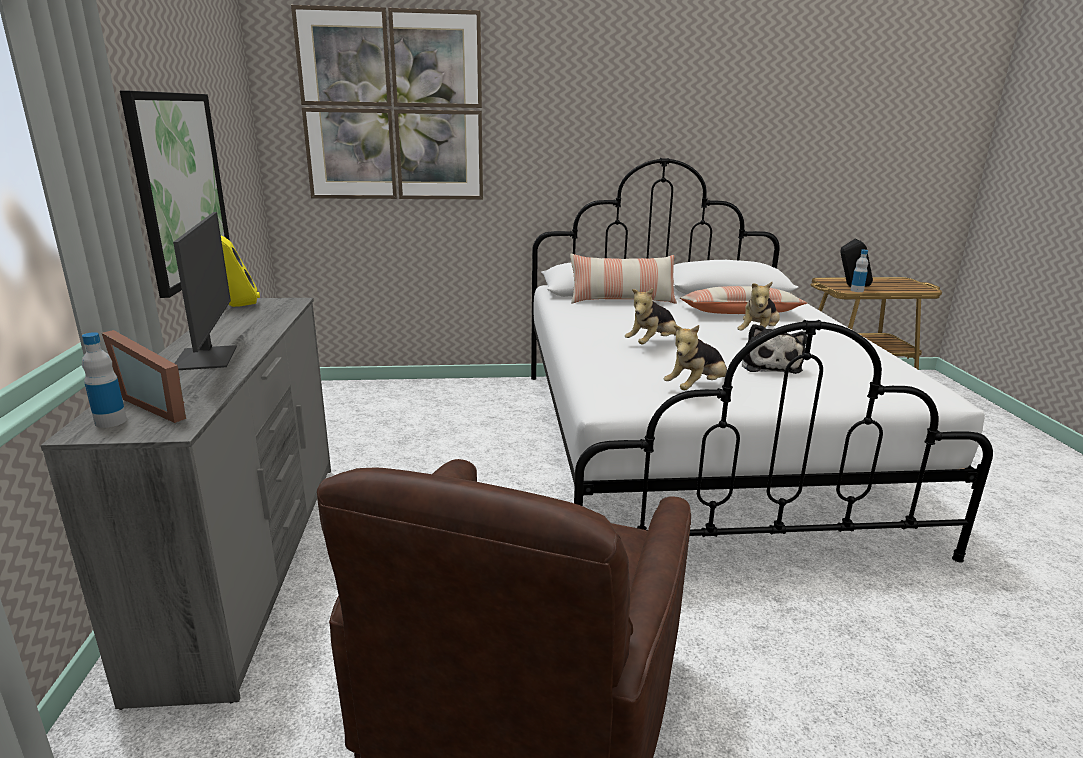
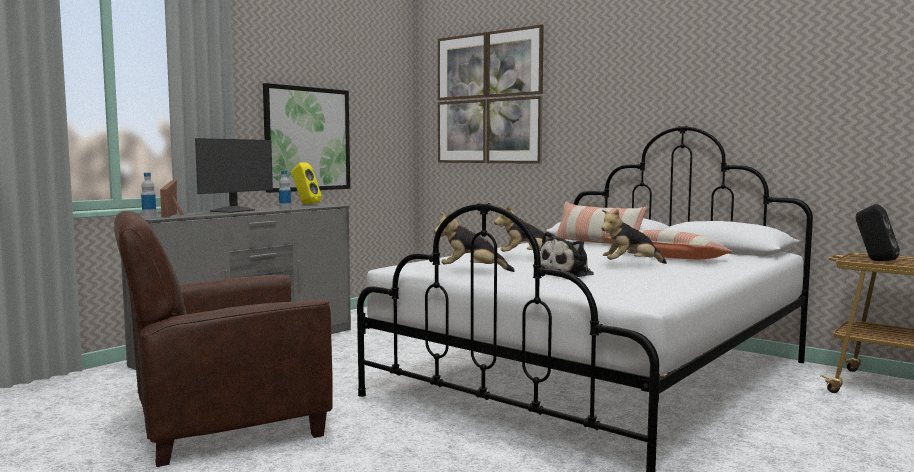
camera: 45 degrees right, 15 degrees down
(857, 290) = (864, 261): bottle -> bottle (285, 208)

